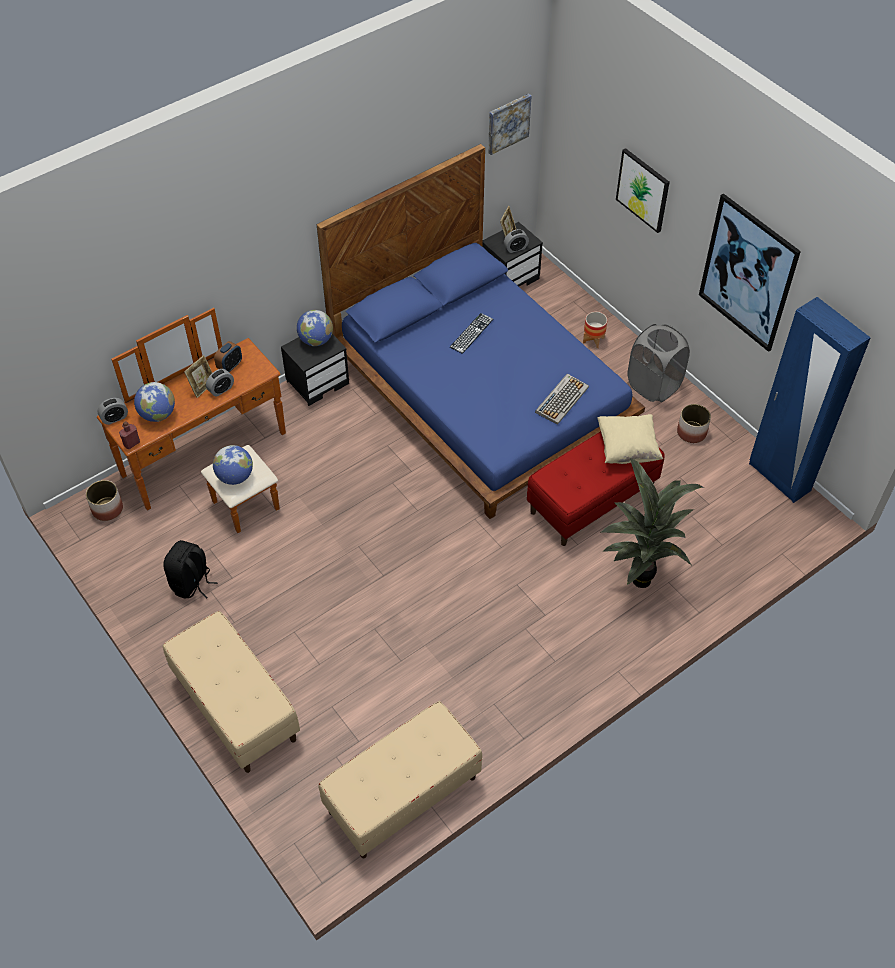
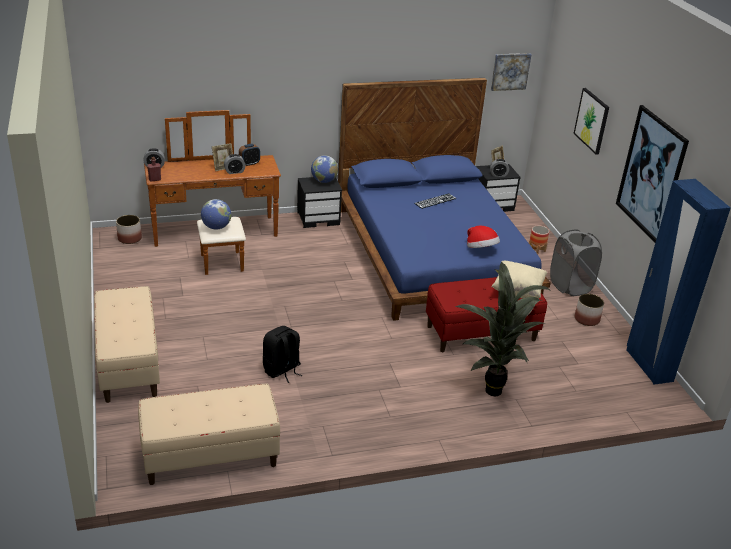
camera: 20 degrees right, 20 degrees down
(158, 414) = (183, 172): globe -> none
(192, 583) = (153, 290): black backpack -> black backpack (282, 370)
(562, 399) = (481, 249): keyboard -> hat

